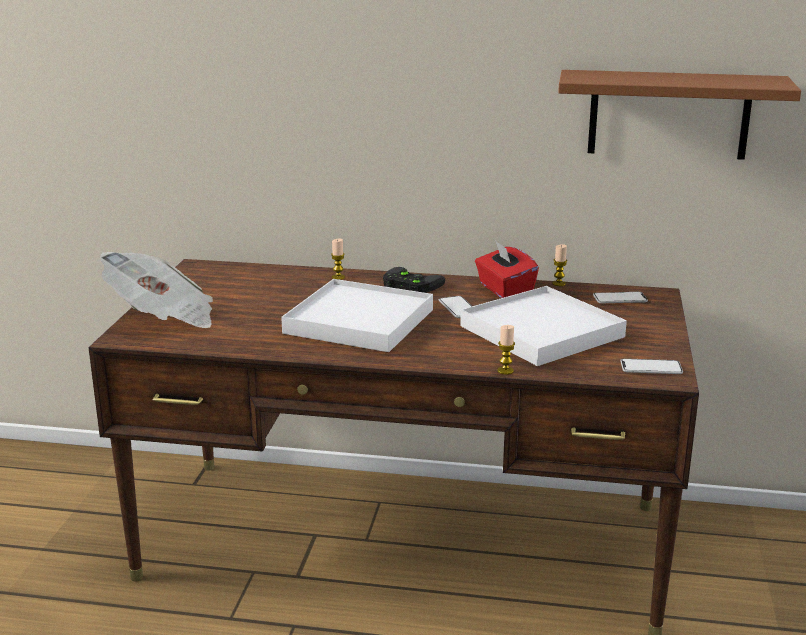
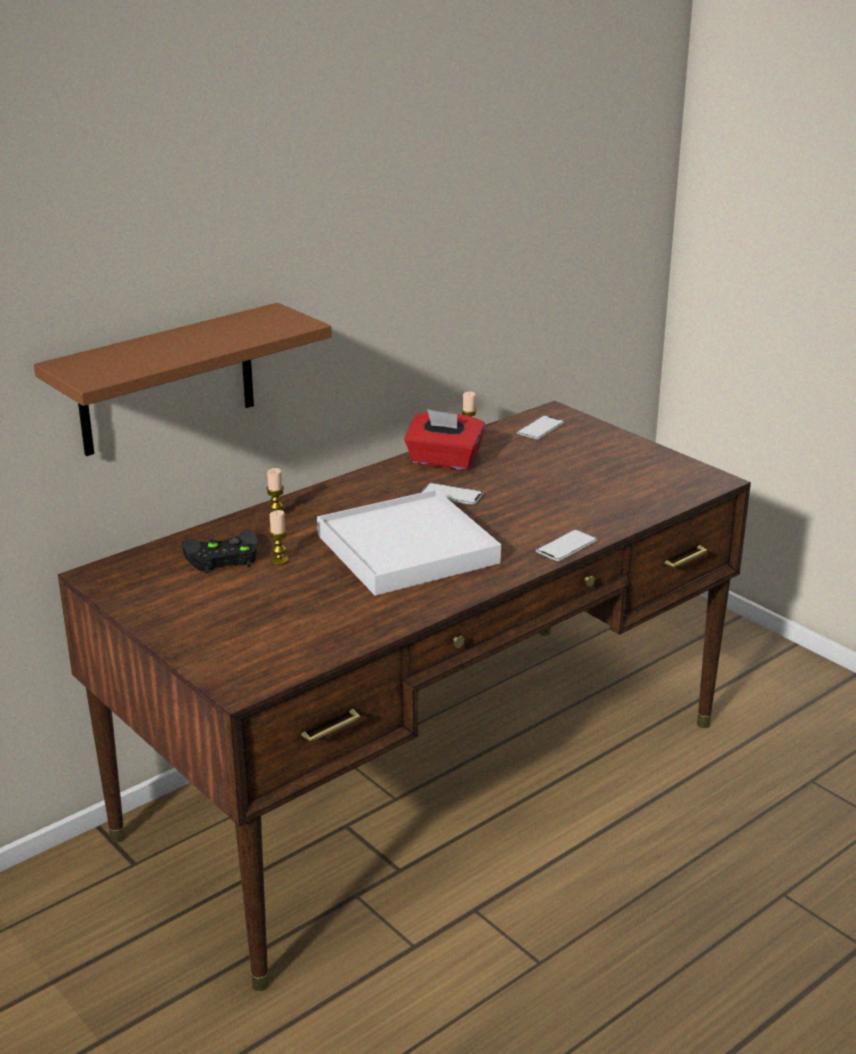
camera: 50 degrees left, 5 degrees up
(163, 317) = (221, 644): newspaper -> none
(409, 285) = (359, 494): black game controller -> black game controller (220, 557)
(505, 371) = (613, 531): candle -> candle (279, 560)
(542, 331) = (557, 485): white tray -> none
(651, 368) = (687, 478): phone -> phone (566, 547)
(669, 114) = (533, 226): brown shelf -> brown shelf (167, 381)

